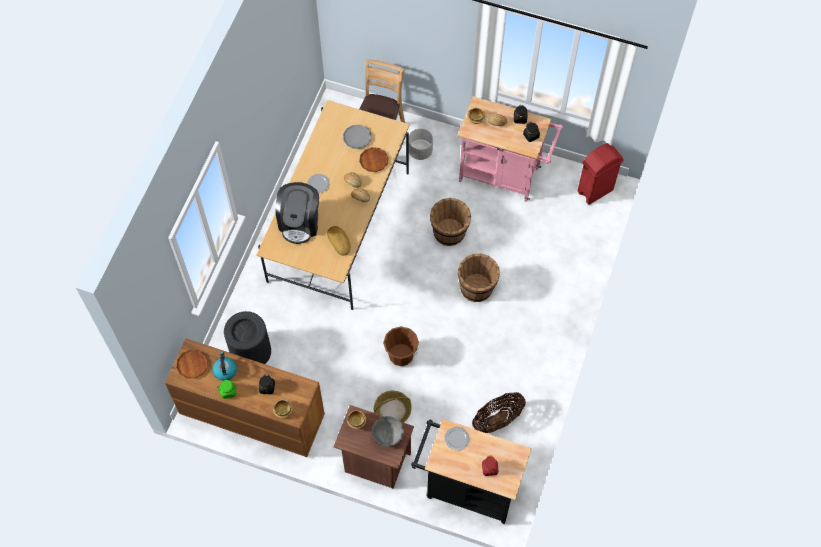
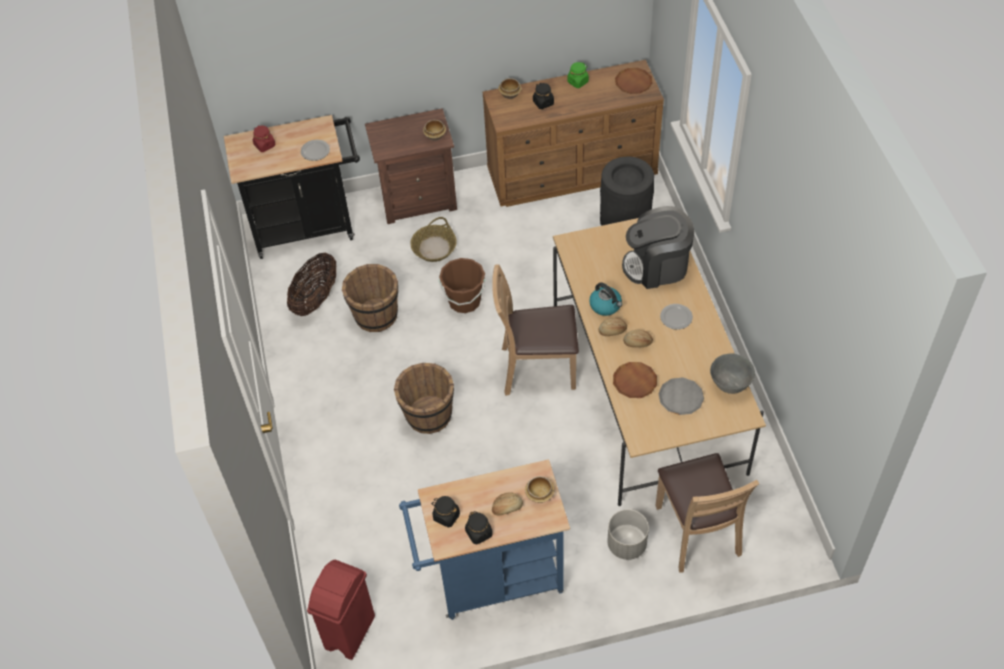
camera: 150 degrees right, 10 degrees down
(225, 370) = (597, 94): kettle -> kettle (606, 305)
(300, 222) = (657, 266): coffee machine -> coffee machine turned 75 degrees counterclockwise
(339, 241) = (593, 272): bread -> none
(387, 437) = (394, 140): grey bowl -> grey bowl (730, 384)
(391, 278) = (537, 369): none -> brown chair
(449, 233) = (508, 460): brown bucket -> brown bucket (375, 315)
(504, 175) = (490, 579): pink cart -> blue cart

